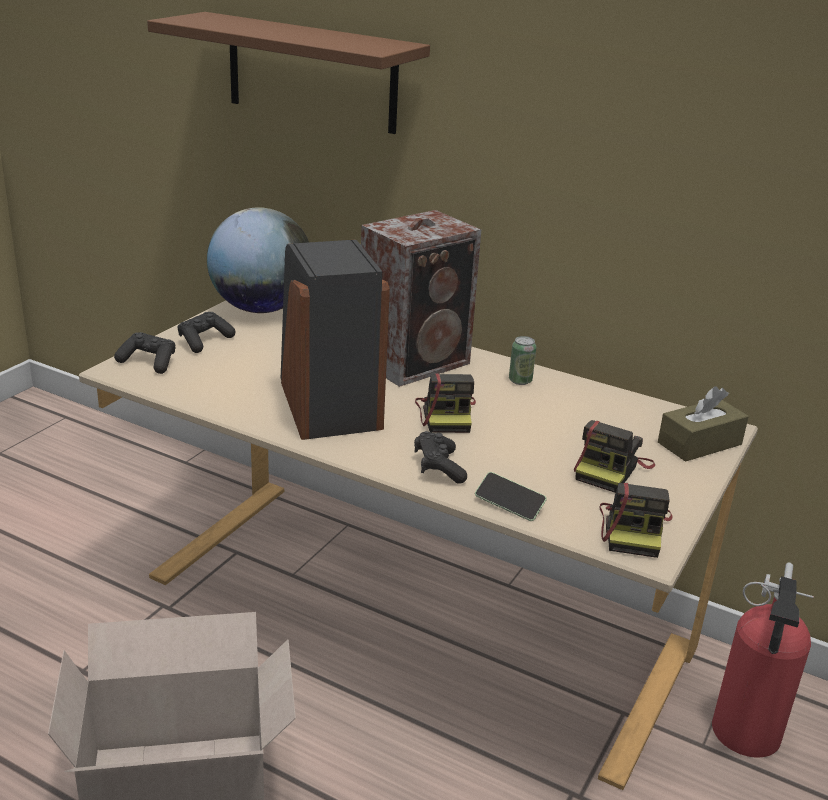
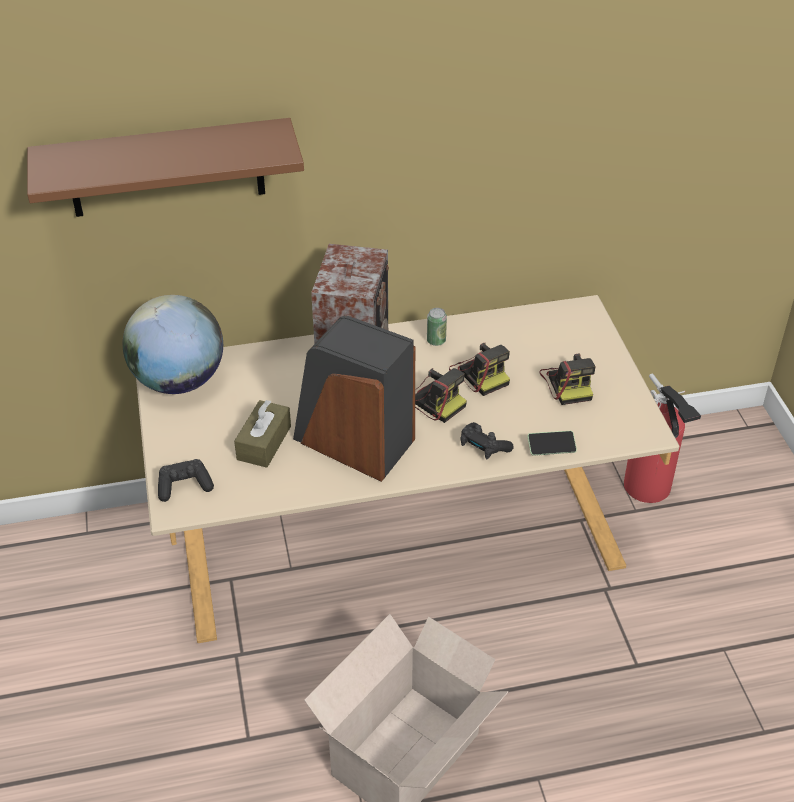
camera: 40 degrees left, 15 degrees up
(204, 341) = (190, 440): black game controller -> none
(634, 529) = (626, 421): camera -> camera (480, 374)
(699, 443) = (586, 330): brown tissue box -> brown tissue box (264, 443)

